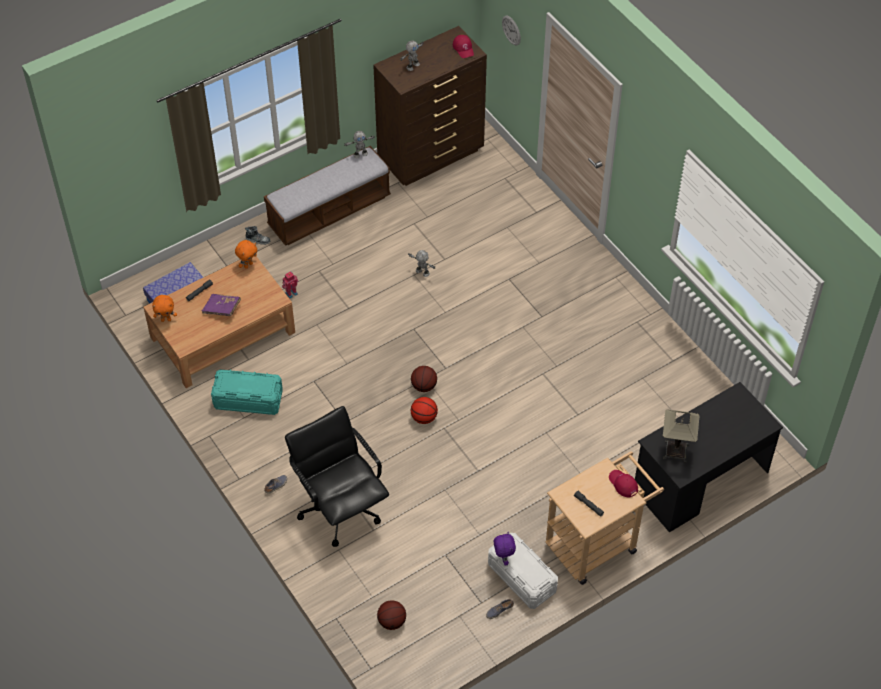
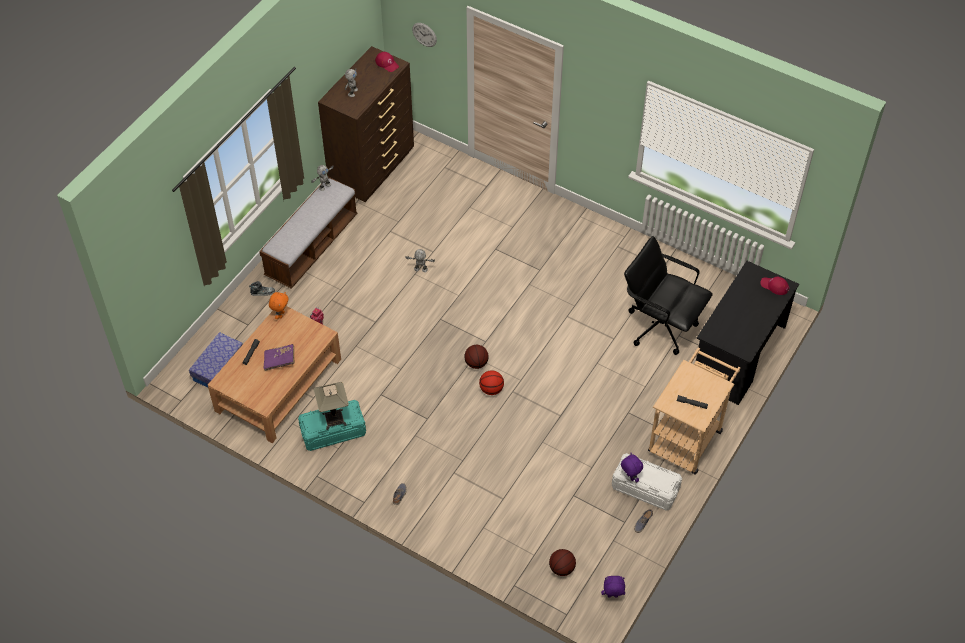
camera: 25 degrees left, 0 degrees up
(166, 319) = (235, 388): orange plush toy -> none
(340, 508) = (465, 492): black office chair -> black office chair (660, 325)
(426, 670) = (612, 596): none -> purple plush toy
(623, 484) = (708, 376): red cap -> red cap (774, 286)
(676, 451) = (730, 334): table lamp -> table lamp (334, 419)

